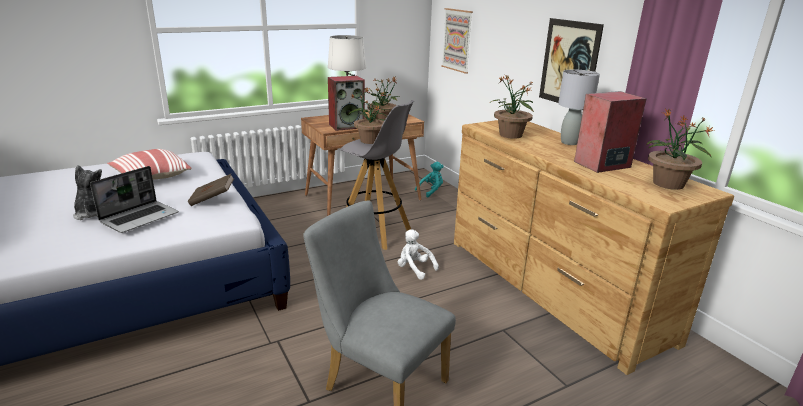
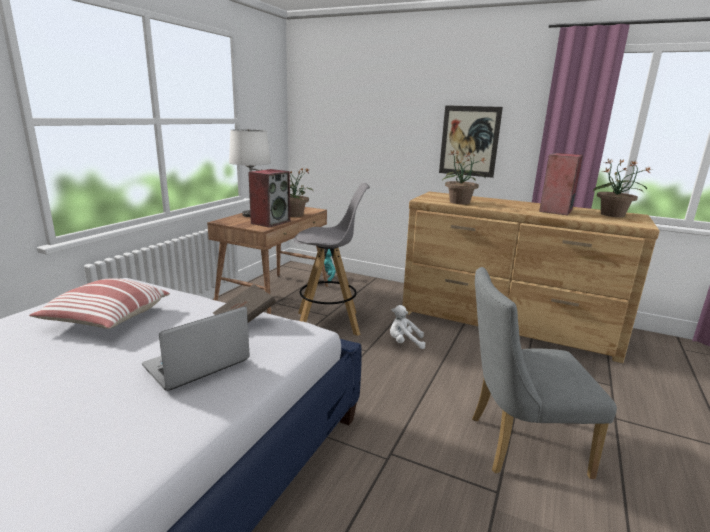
camera: 35 degrees left, 5 degrees down
(91, 214) = (107, 384): plush toy -> none
(140, 217) = (196, 365): laptop -> laptop turned 135 degrees counterclockwise
(369, 140) = (316, 230): potted plant -> none
(457, 40) = (329, 133): picture -> none
(569, 142) = (503, 201): grey table lamp -> none

